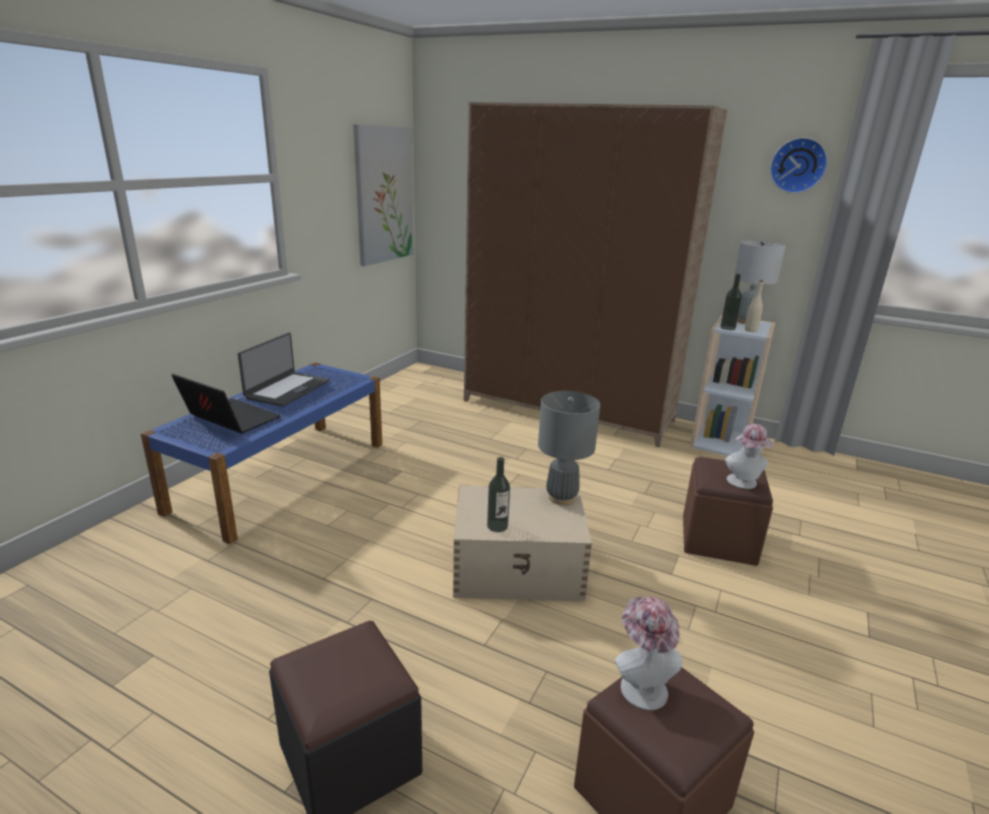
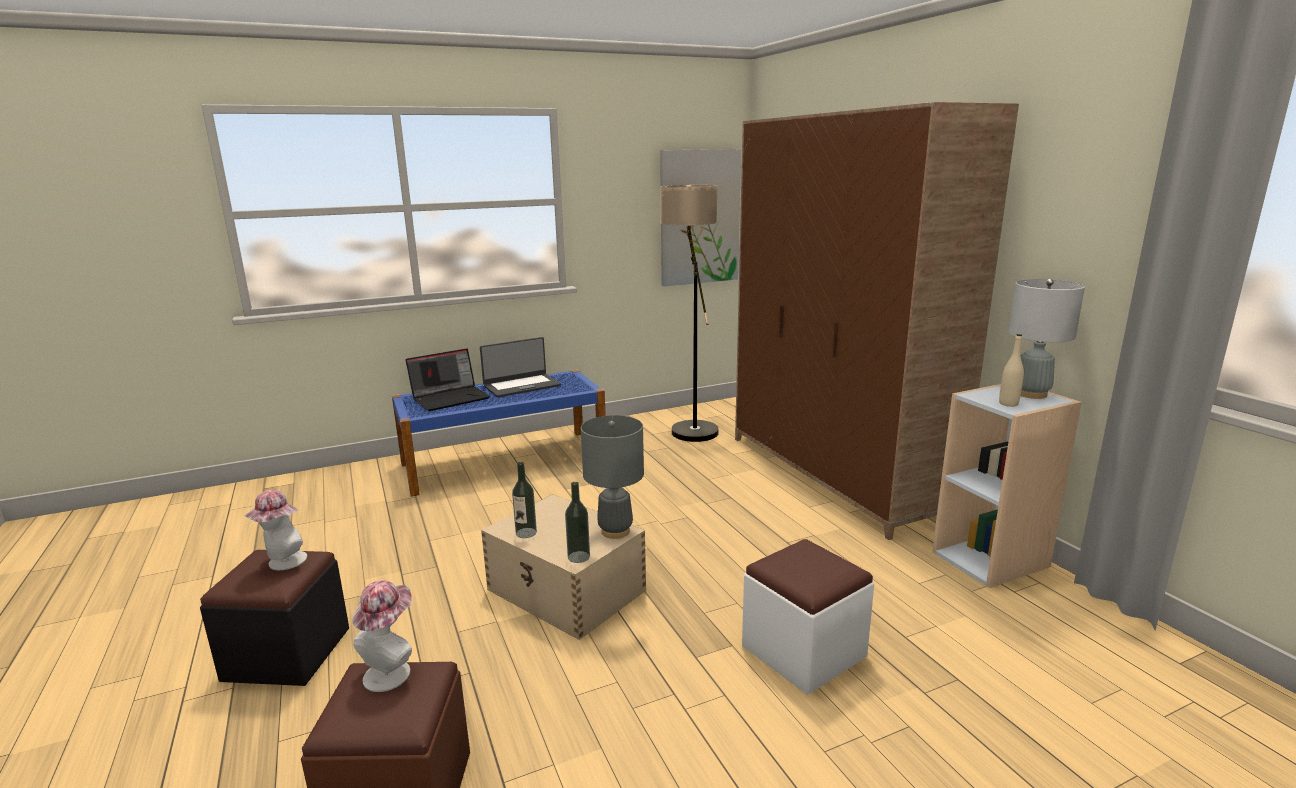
camera: 40 degrees right, 5 degrees down
(229, 419) = (451, 398): laptop -> laptop turned 75 degrees clockwise
(412, 397) = (691, 425): none -> floor lamp
(718, 539) = (803, 651): brown ottoman -> white ottoman
(727, 328) = (978, 396): bottle -> bottle (578, 557)
(743, 483) = (801, 578): hat -> hat (283, 563)
(798, 165) = (1115, 173): wall clock -> none

